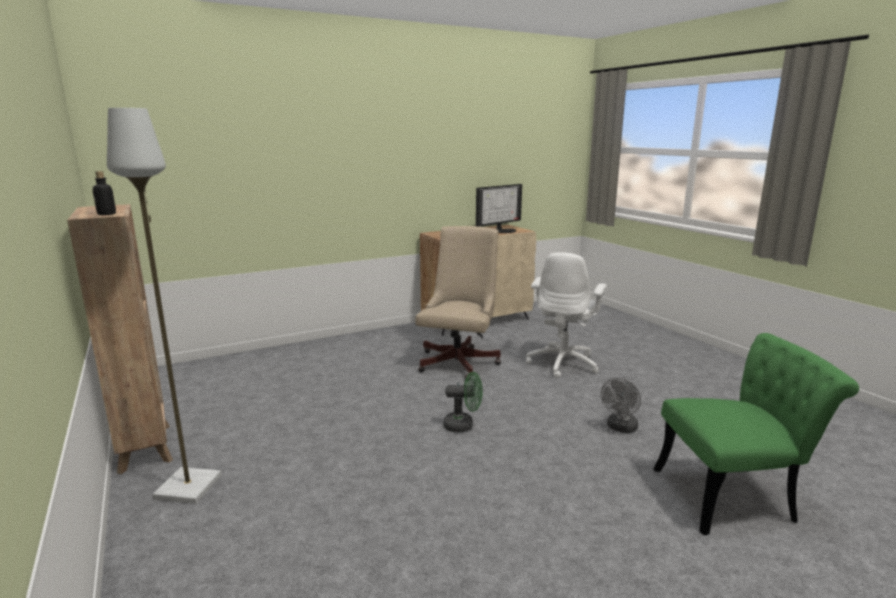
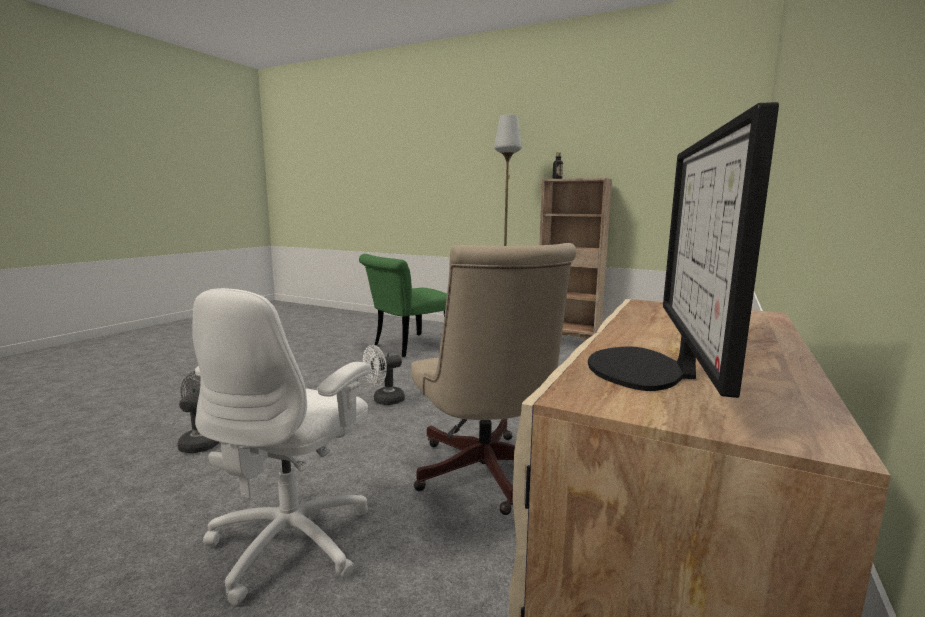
camera: 145 degrees right, 5 degrees down
(463, 425) = (384, 401): green fan -> white fan
(563, 363) = (293, 541): white office chair -> white office chair turned 150 degrees counterclockwise
(734, 496) = (111, 412): green chair -> green chair (406, 347)

